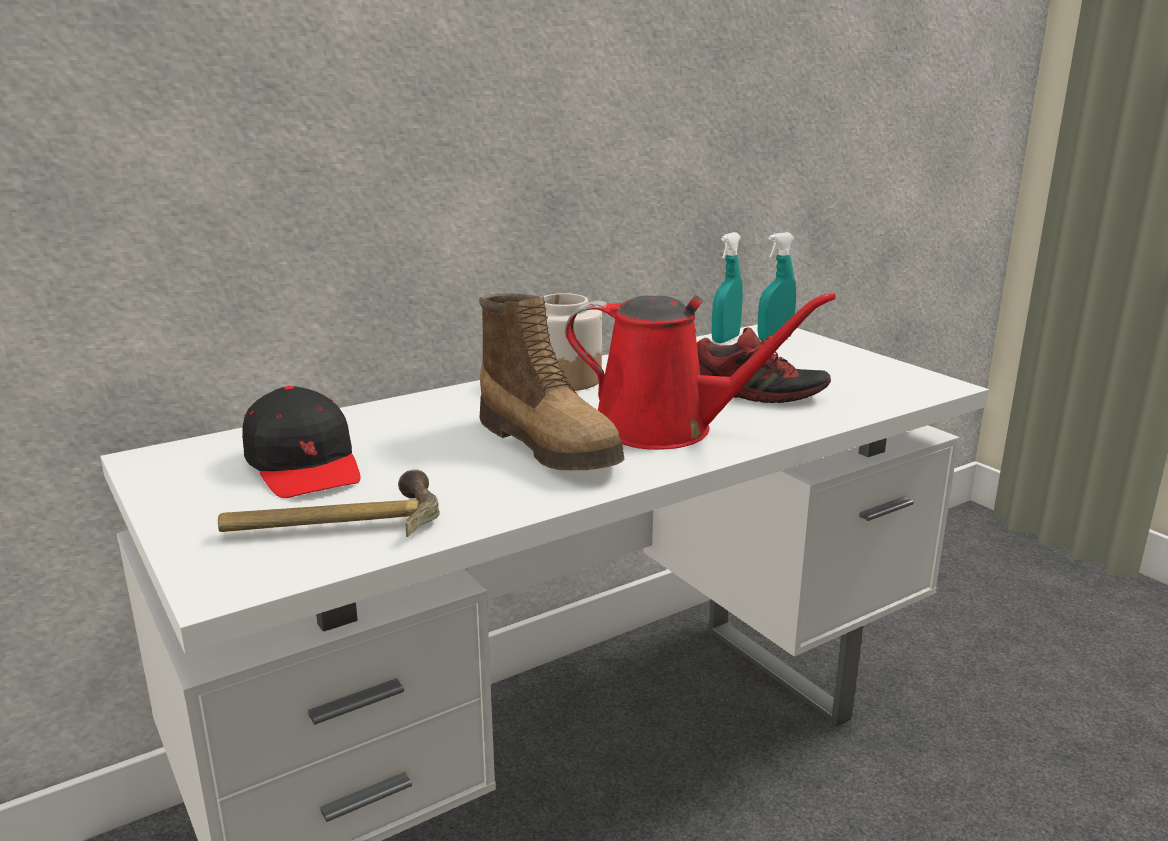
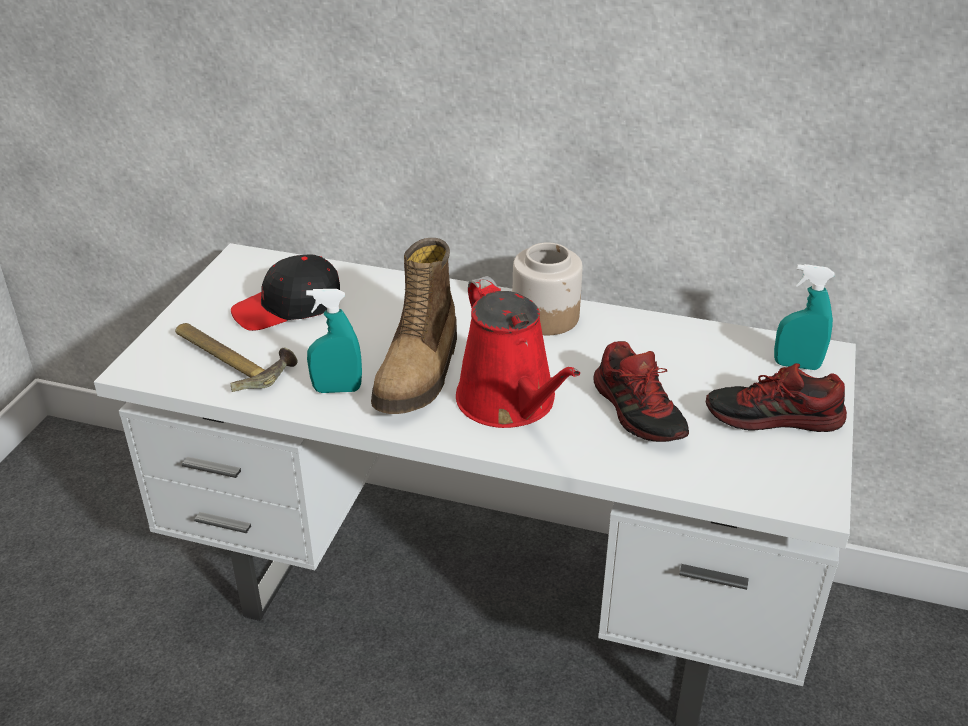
camera: 50 degrees right, 15 degrees up
(304, 465) = (288, 307): black cap -> black cap turned 45 degrees clockwise
(725, 339) = (753, 342): turquoise spray bottle -> turquoise spray bottle (337, 389)
(827, 364) = (773, 418): none -> shoe

